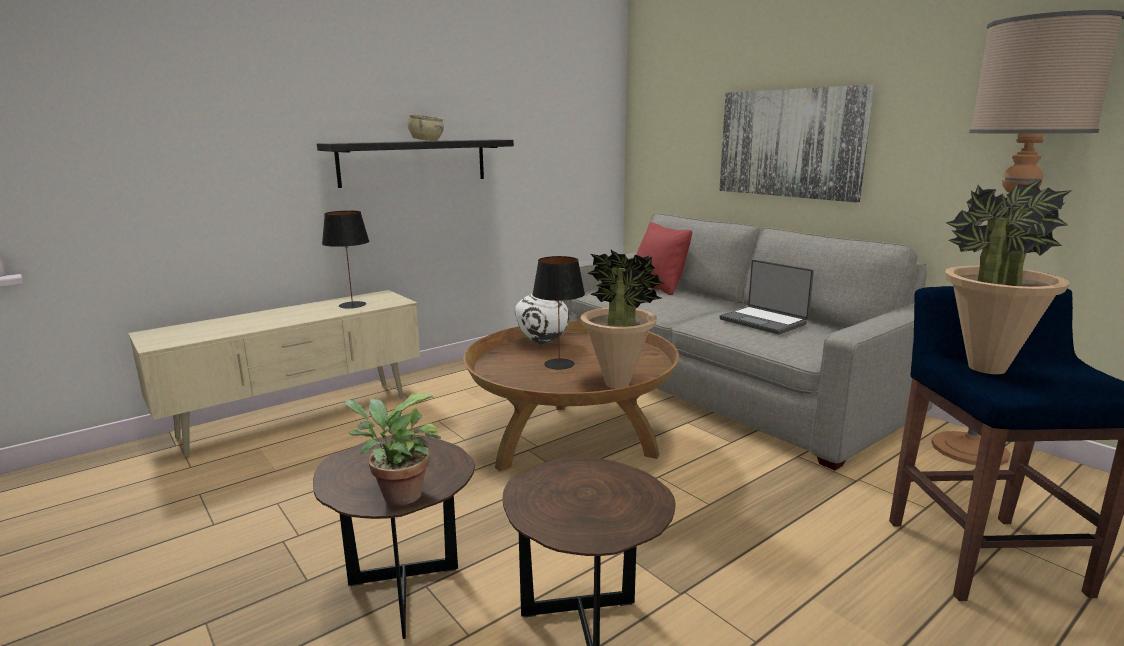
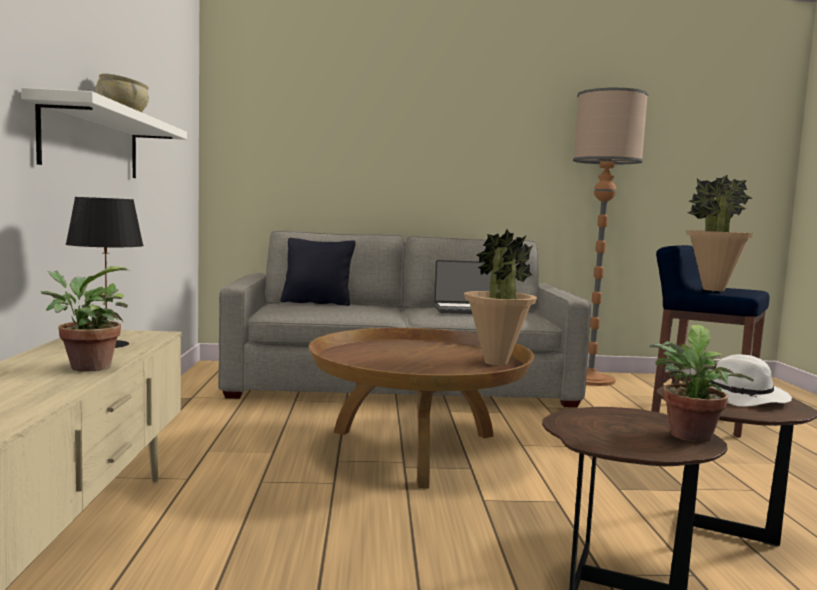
camera: 55 degrees left, 10 degrees down
(294, 318) = (85, 367): none -> potted plant
(414, 162) = (93, 142): black shelf -> white shelf
(543, 343) = (351, 354): white vase -> none
(559, 364) = (417, 362): black table lamp -> none
(603, 501) = (742, 397): none -> white hat
(658, 287) = (317, 303): red pillow -> black pillow
(790, 143) = (409, 165): picture -> none

